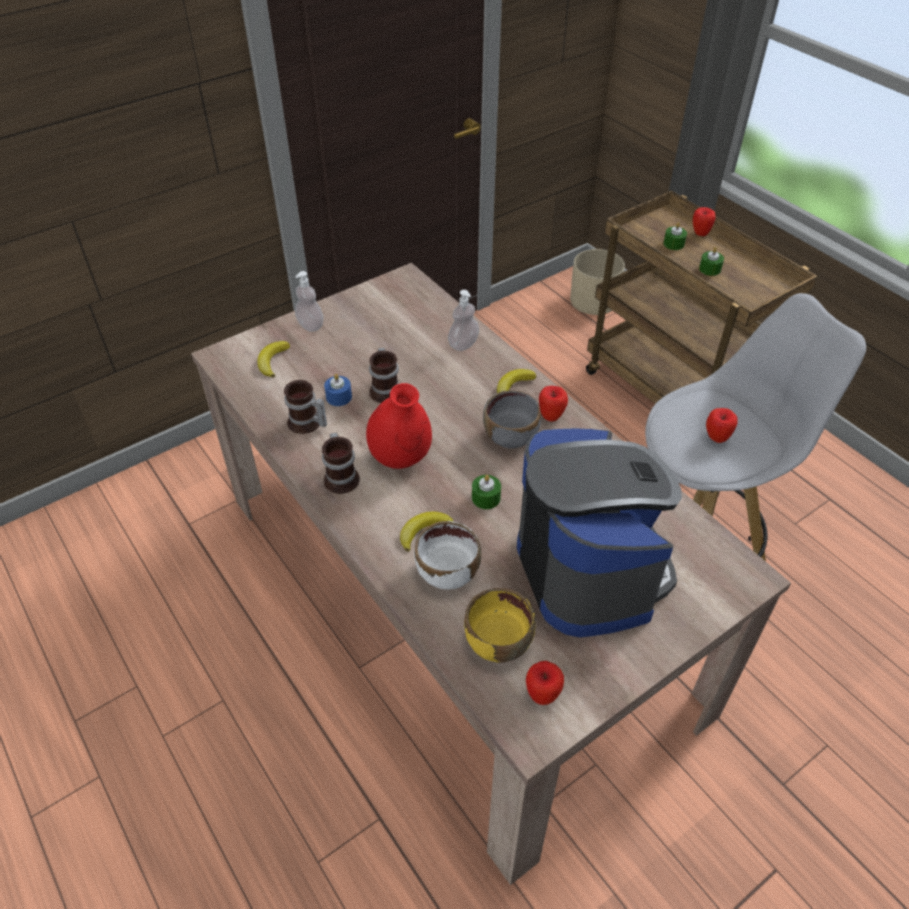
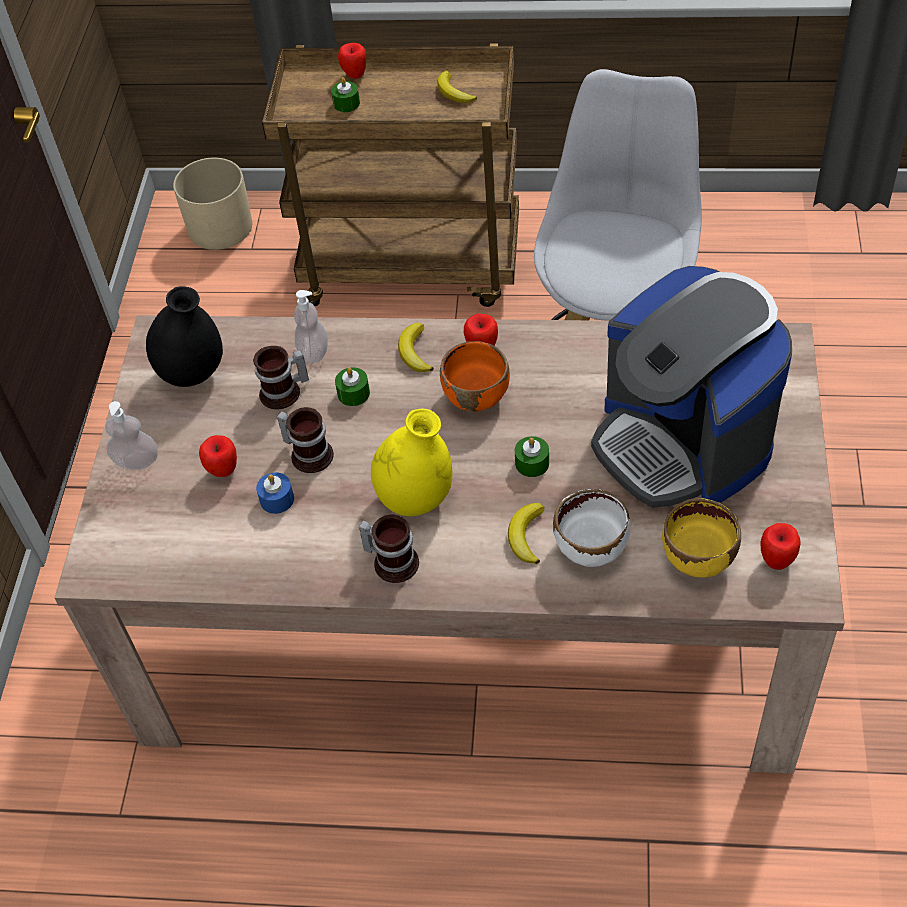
camera: 45 degrees left, 5 degrees up
(272, 361) = (156, 527): banana -> banana (454, 92)
(306, 424) = (287, 550): mug -> mug (284, 393)
(394, 307) = (192, 373): none -> black vase
(400, 458) = (415, 498): red vase -> yellow vase
(511, 437) = (476, 396): grey bowl -> orange bowl
(590, 570) = (682, 442): coffee machine -> coffee machine turned 150 degrees counterclockwise
(709, 269) = (410, 106): green candle -> green candle (353, 393)
(716, 438) = (618, 257): apple -> apple (223, 471)

